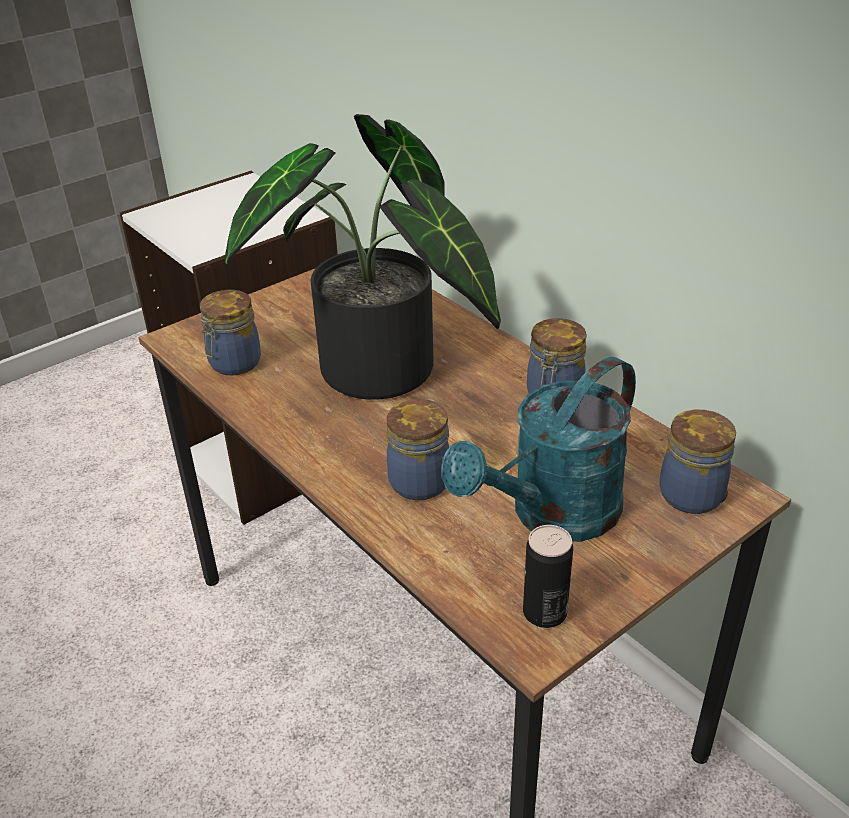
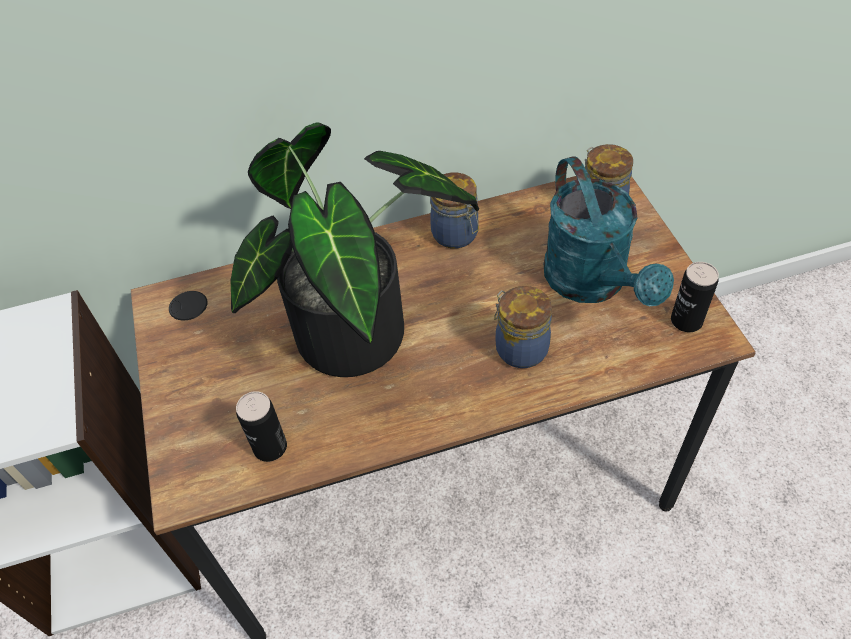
camera: 65 degrees left, 15 degrees up
(233, 364) = (270, 447): jar -> can

